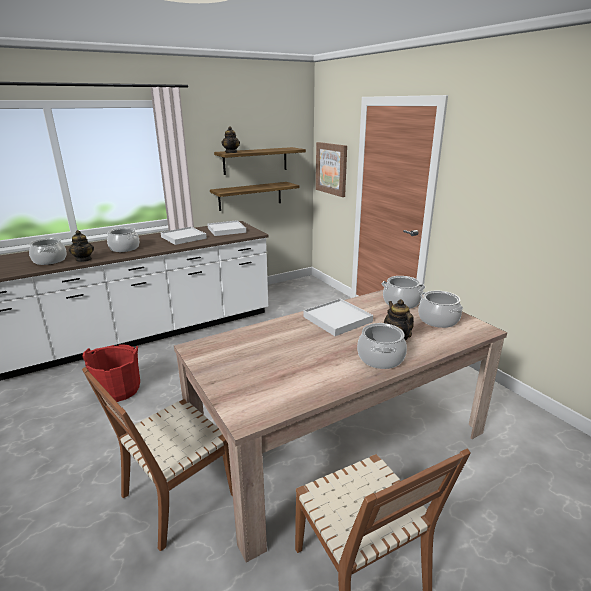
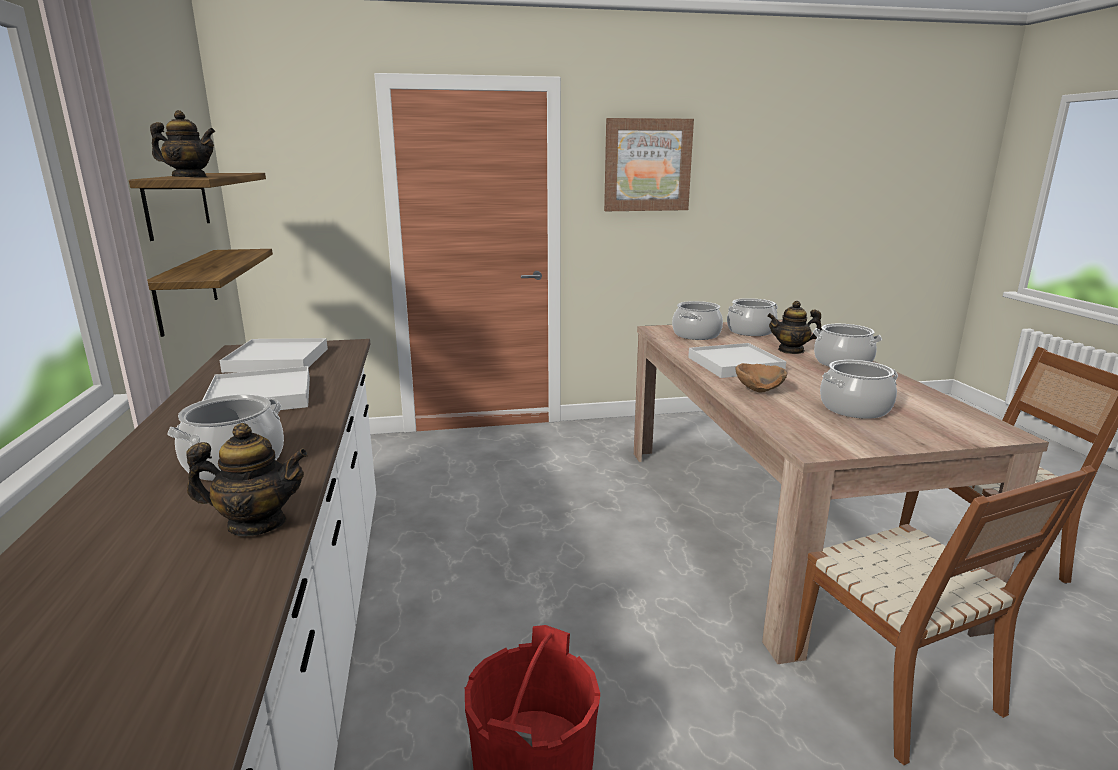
camera: 70 degrees left, 5 degrees down
(49, 260) = (161, 595): cooking pot -> cooking pot (855, 409)
(286, 329) = (759, 390): none -> brown bowl
(331, 168) = (301, 210): picture -> picture (647, 165)

